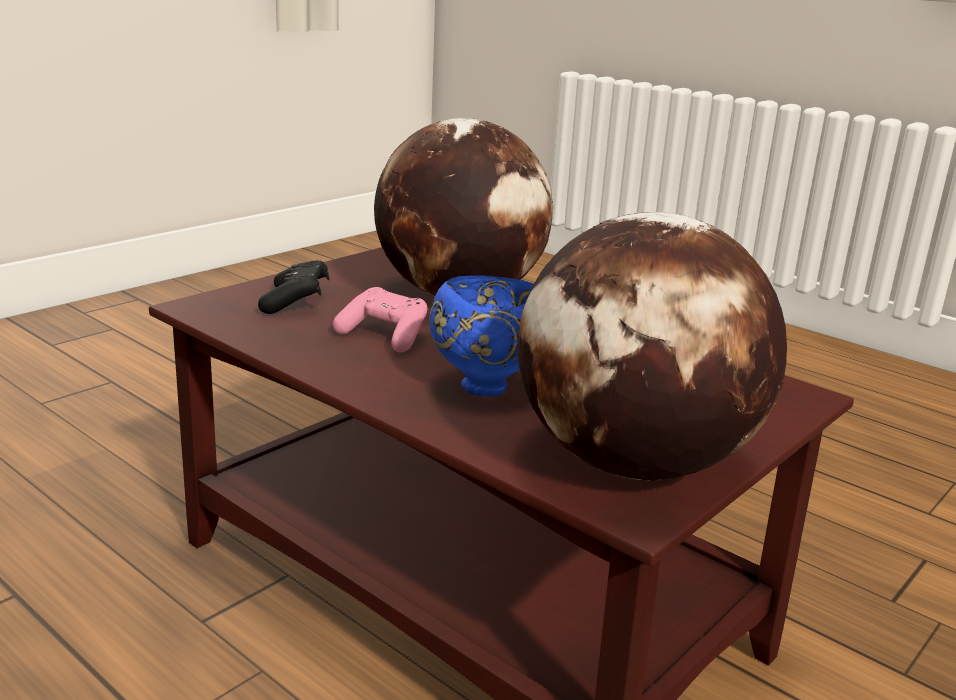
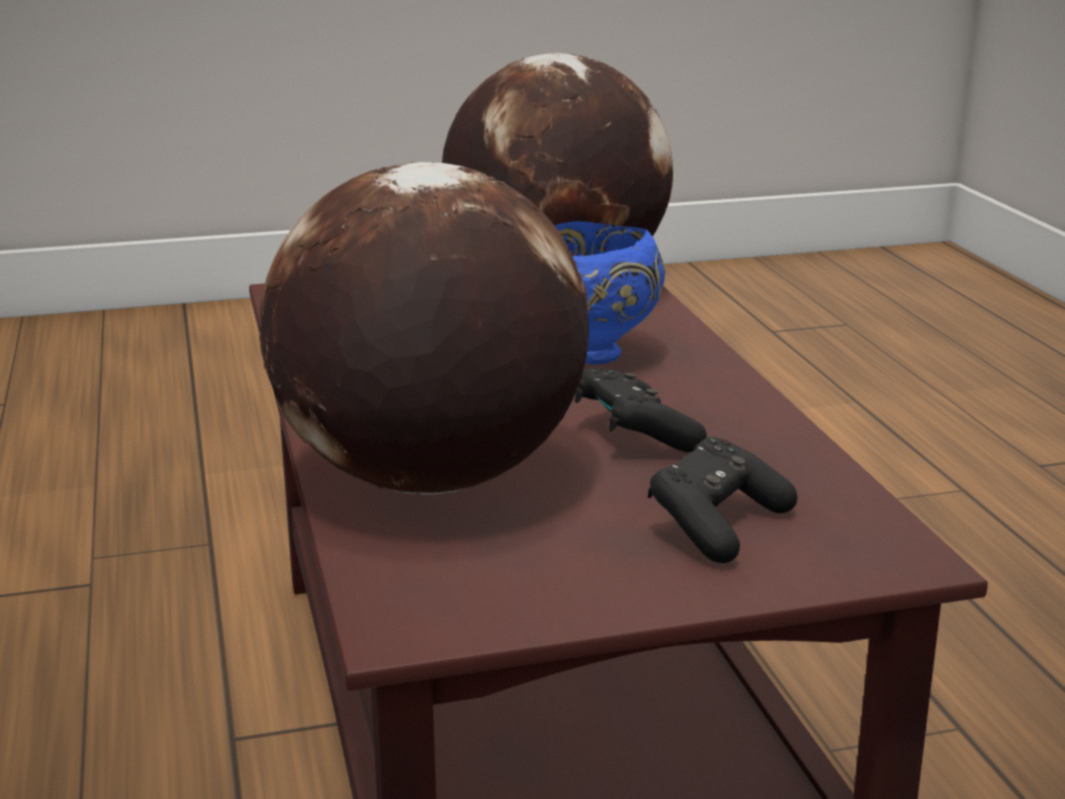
camera: 145 degrees left, 0 degrees up
(384, 336) = (634, 435): pink game controller -> black game controller

